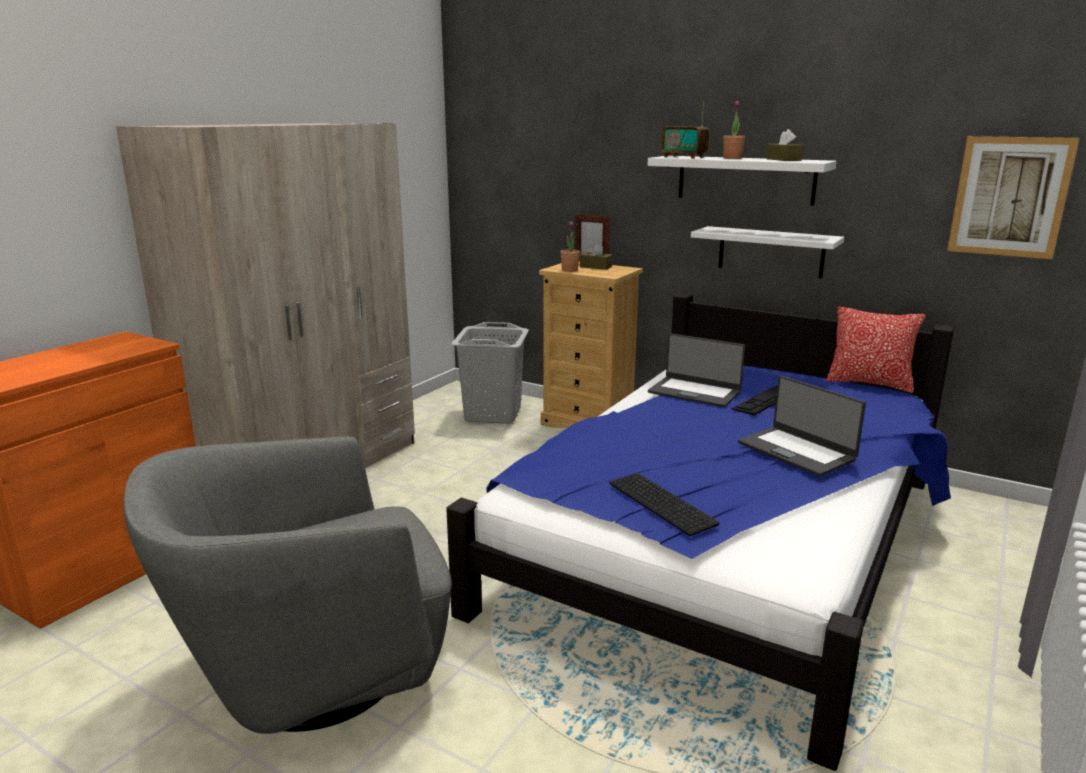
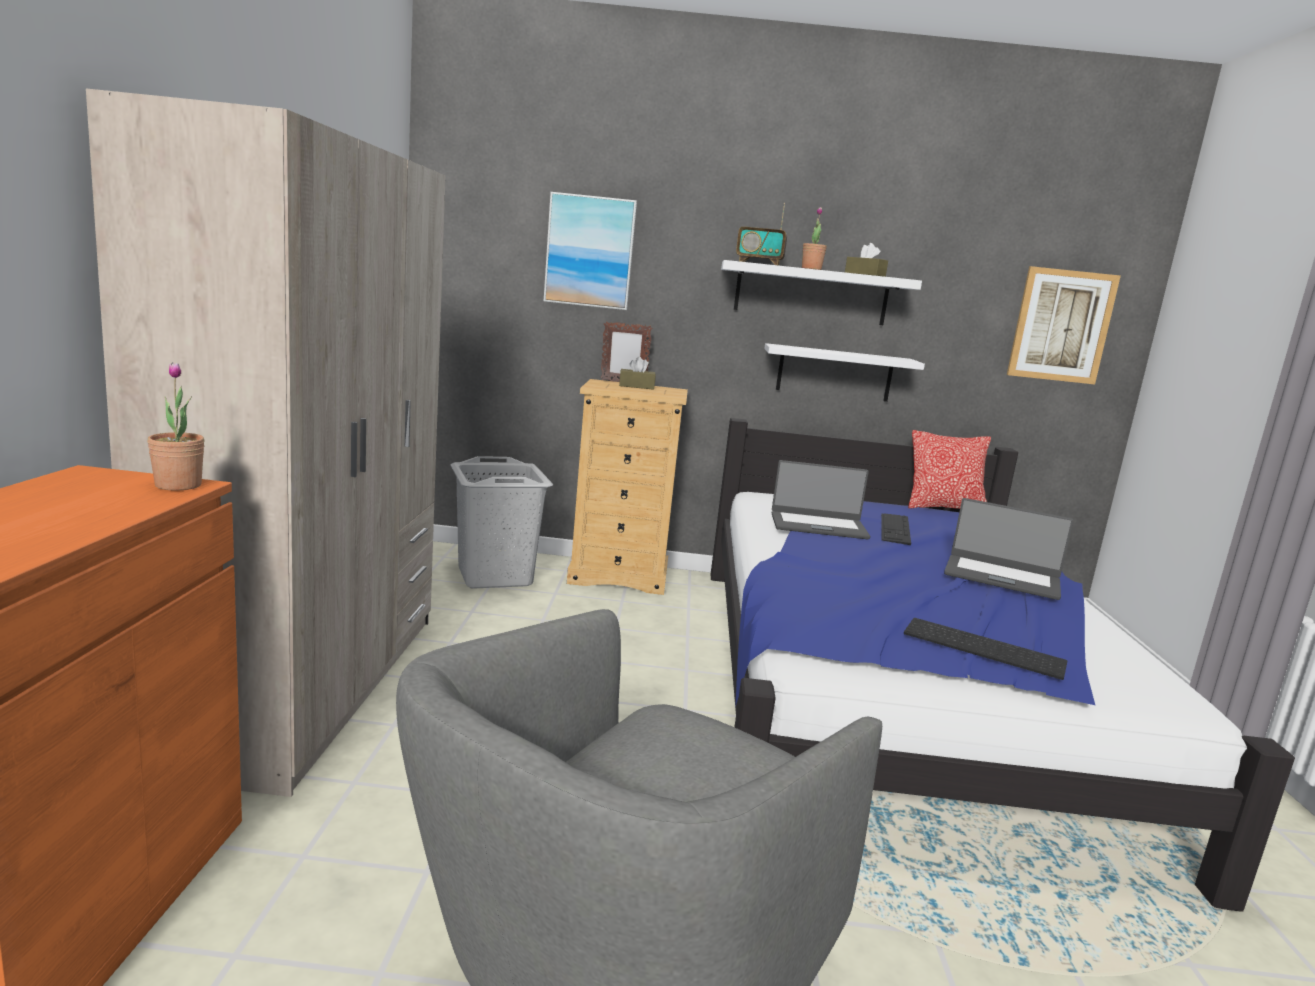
camera: 30 degrees left, 5 degrees down
(566, 156) = (590, 252): none -> picture
(569, 270) = (616, 389): potted plant -> potted plant (178, 485)

